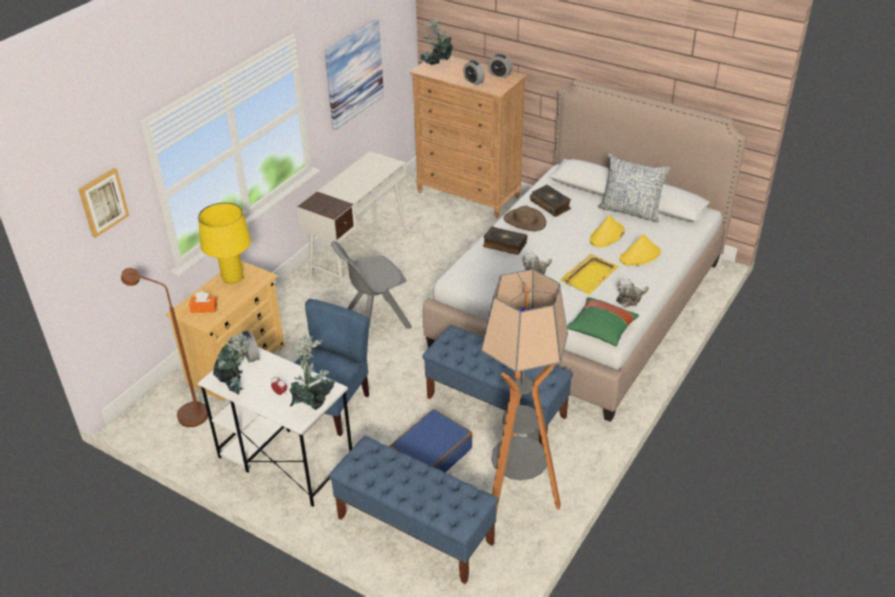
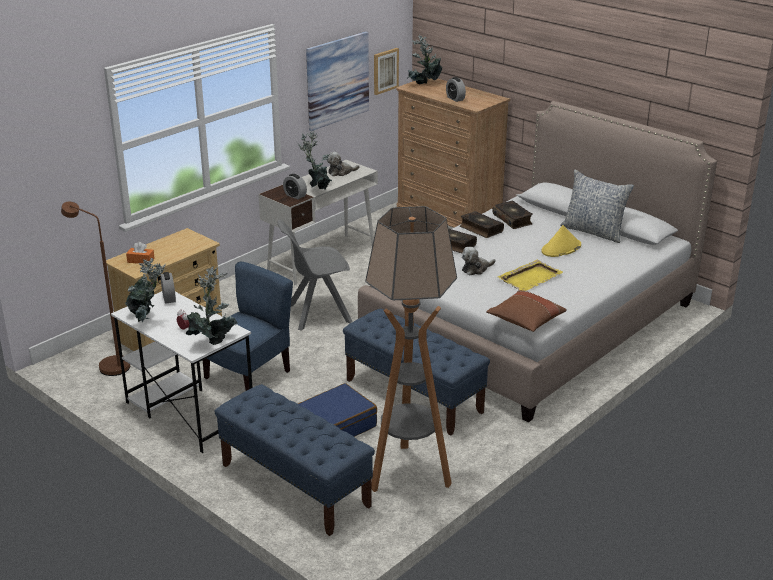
camera: 10 degrees right, 10 degrees down
(103, 202) = (56, 136): picture -> picture (385, 71)
(232, 278) = (176, 241): yellow table lamp -> none
(354, 192) = (317, 188): none -> potted plant
(500, 75) = (483, 96): alarm clock -> alarm clock (295, 196)
(524, 221) = (480, 229): brown hat -> book
(601, 330) = (525, 321): green pillow -> brown pillow
(630, 298) = (565, 300): plush toy -> plush toy (341, 172)
(640, 256) = (589, 267): yellow hat -> none

